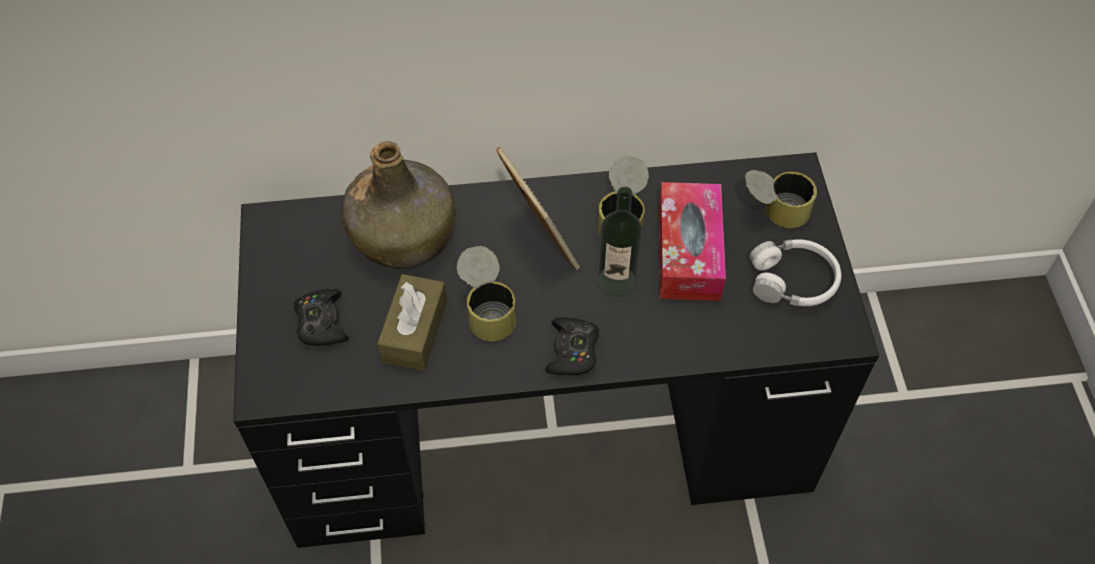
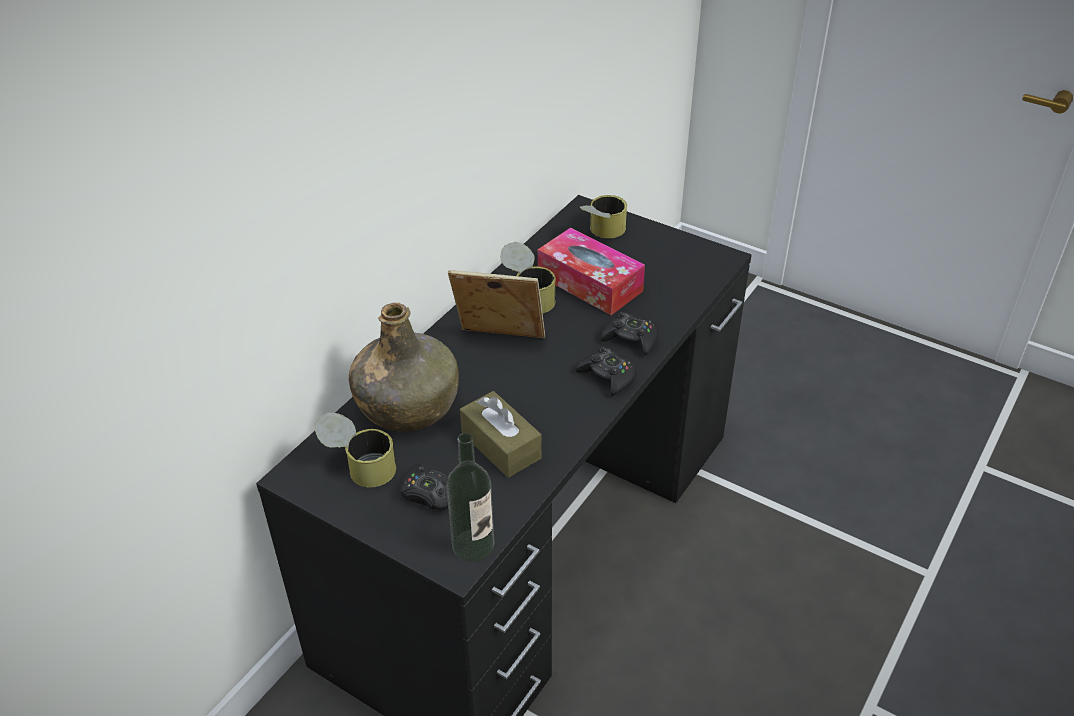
camera: 50 degrees left, 15 degrees down
(487, 308) = (525, 397): can -> can (359, 466)
(616, 280) = (575, 325): bottle -> bottle (473, 545)
(641, 336) = (631, 339): none -> black game controller
(793, 281) = (662, 255): white headphones -> none

